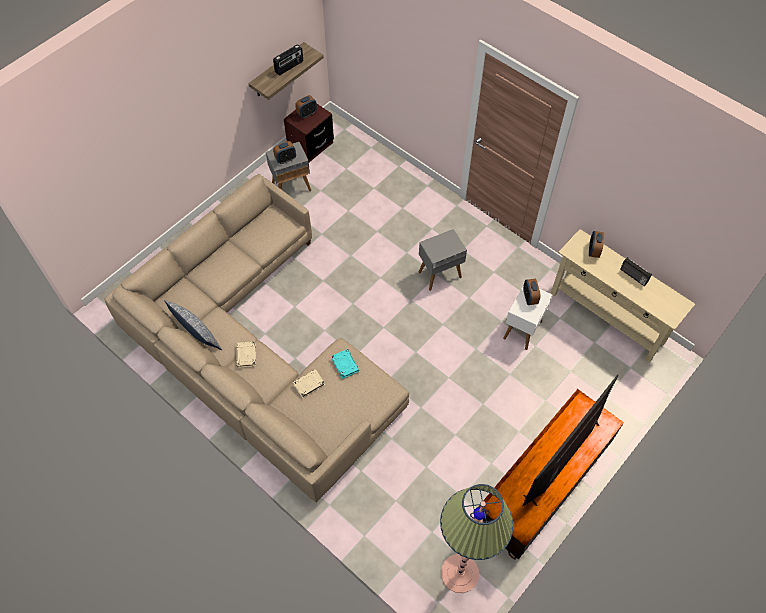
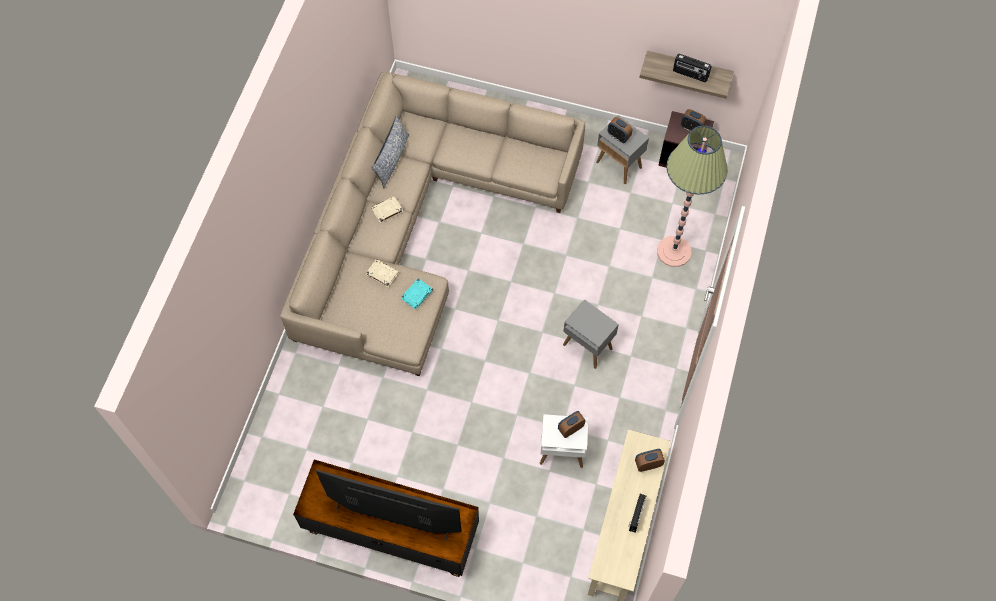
camera: 65 degrees right, 5 degrees up
(459, 573) = (277, 488): floor lamp -> floor lamp (674, 251)

